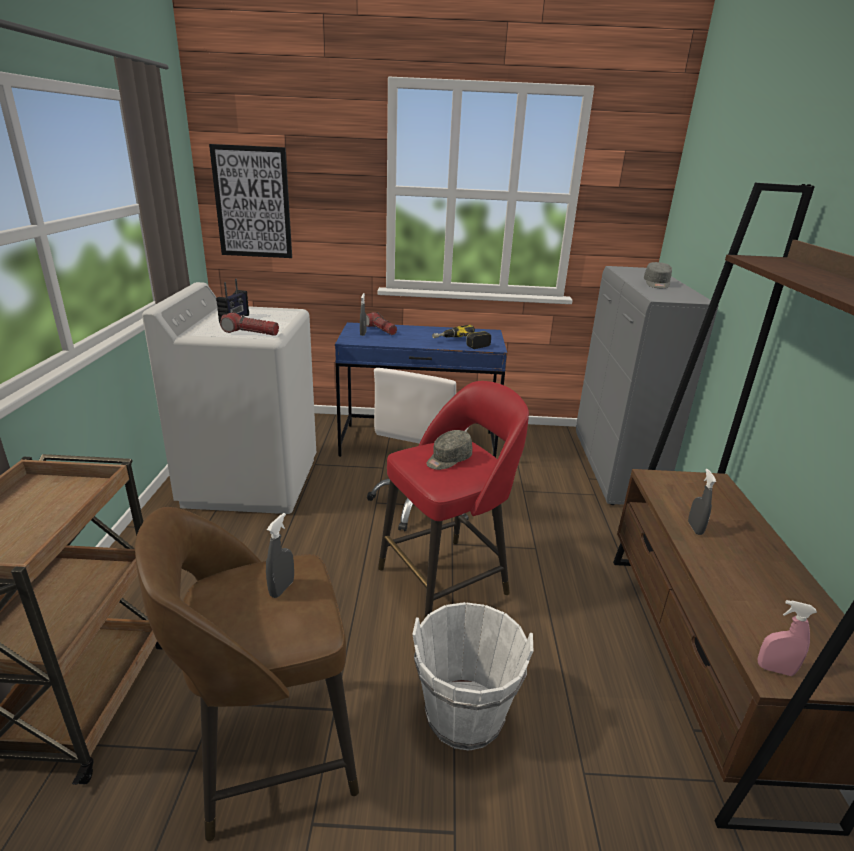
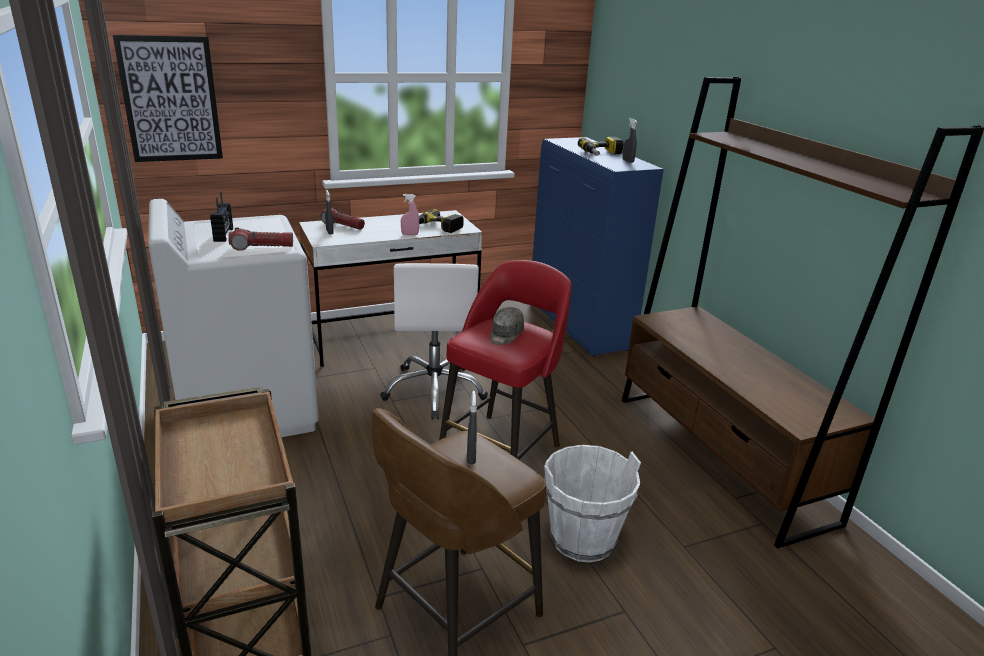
camera: 25 degrees left, 0 degrees up
(418, 444) = (392, 338): blue desk -> white desk
(614, 469) = (579, 326): grey cabinet -> blue cabinet
(656, 284) = (602, 154): grey cap -> power drill
(695, 528) = (703, 349): grey spray bottle -> grey spray bottle (627, 161)
(775, 669) = (799, 423): pink spray bottle -> pink spray bottle (410, 234)

